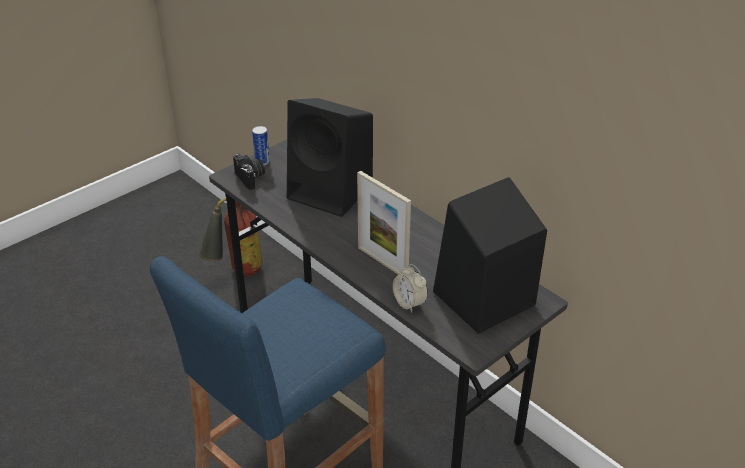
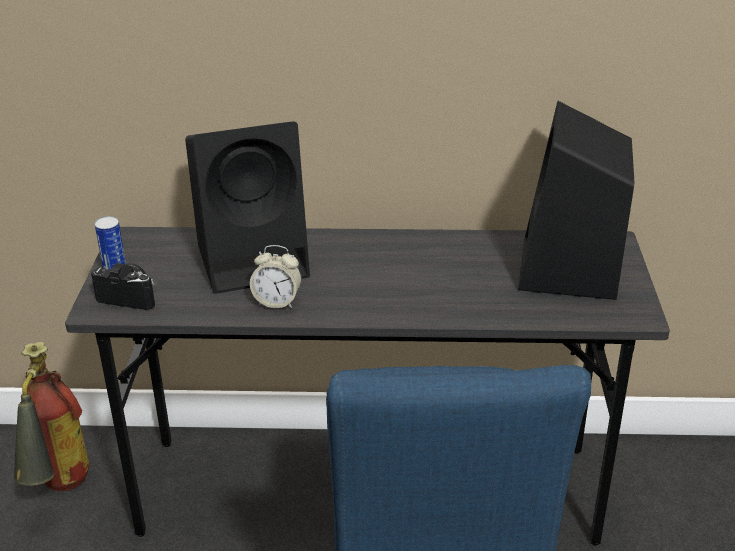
camera: 45 degrees left, 5 degrees down
(382, 262) = (425, 293): picture frame -> none
(409, 303) = (515, 313): alarm clock -> alarm clock (277, 302)

